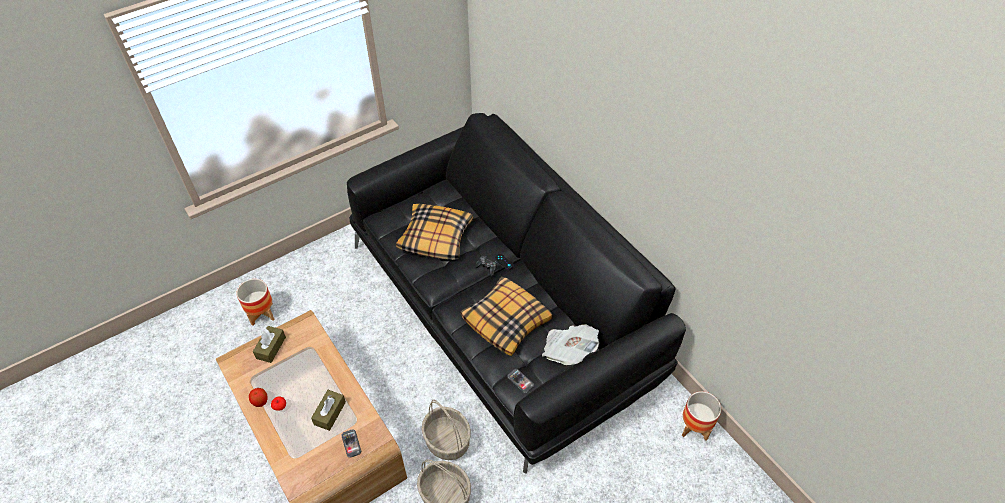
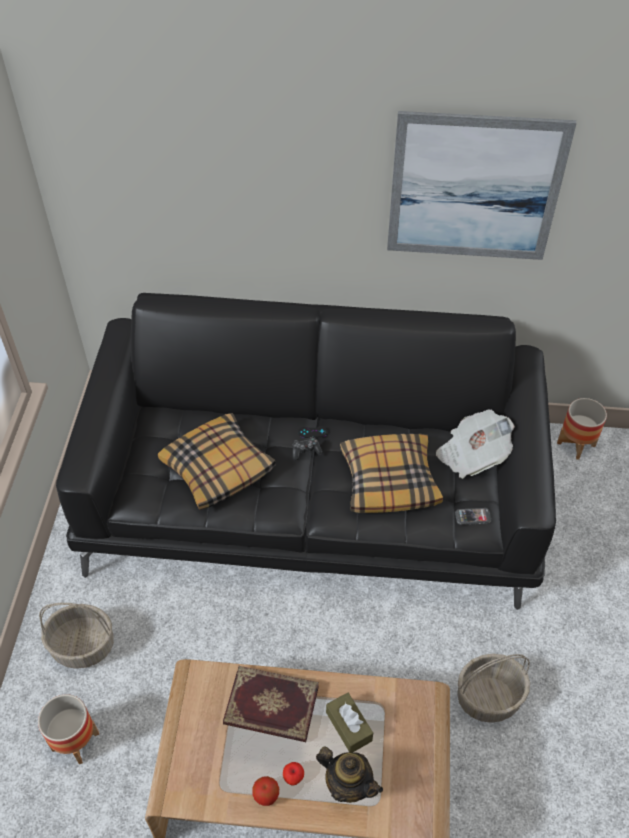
camera: 50 degrees left, 0 degrees up
(271, 347) = (196, 737): brown tissue box -> none
(294, 436) = (348, 784): none -> teapot
(313, 368) = (271, 707): none -> book
(351, 443) = (408, 728): phone -> none
(447, 440) = (426, 653): basket -> basket (82, 646)
(671, 167) = (474, 188): none -> picture

